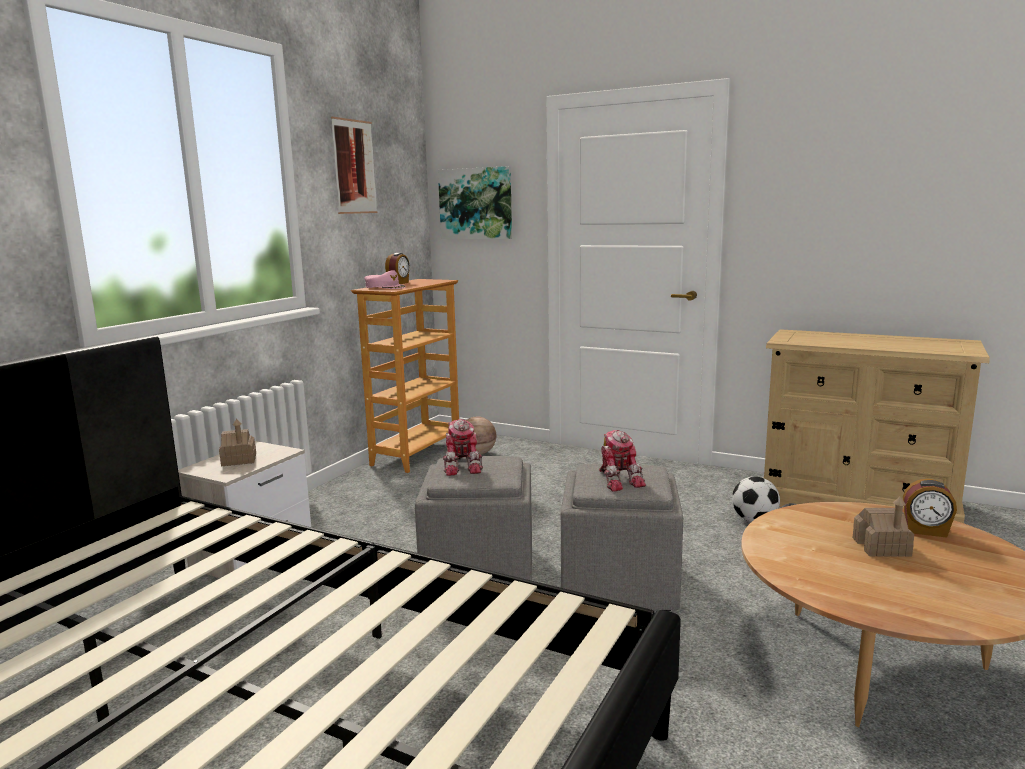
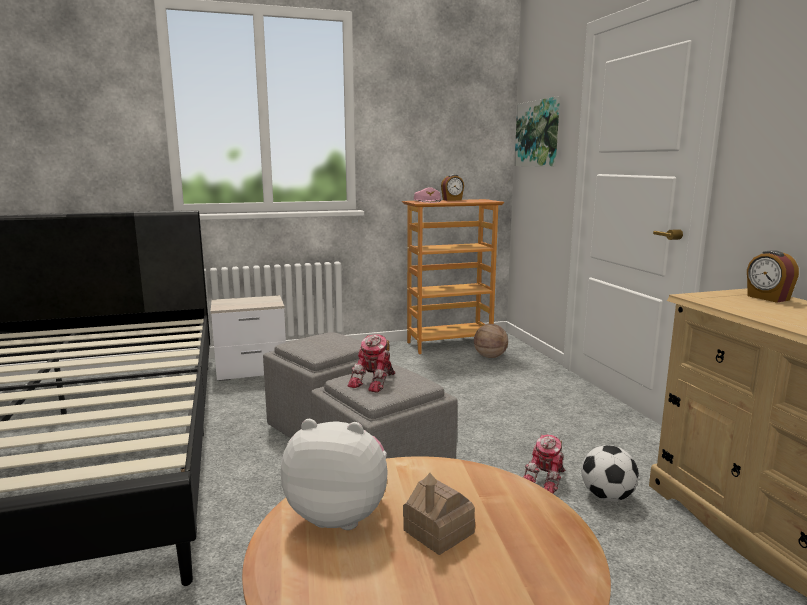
camera: 45 degrees right, 0 degrees up
(239, 460) = (245, 302): toy house -> none
(354, 167) = (421, 103): picture -> none
(463, 466) = (321, 339): toy robot -> toy robot (547, 479)
(824, 569) = (340, 514): none -> plush toy
(925, 531) = (530, 549): alarm clock -> alarm clock (767, 298)

